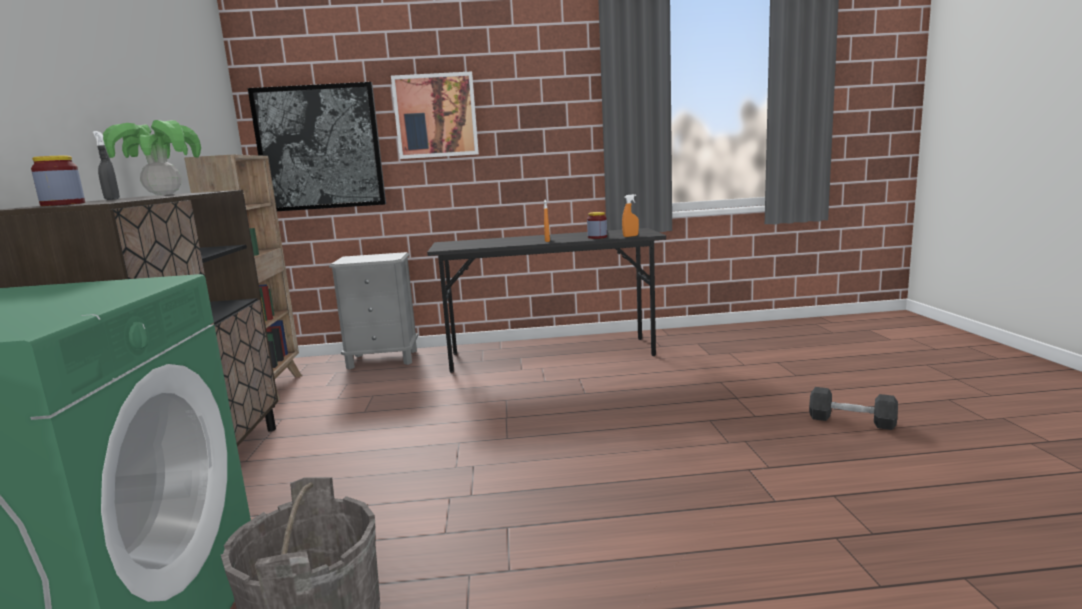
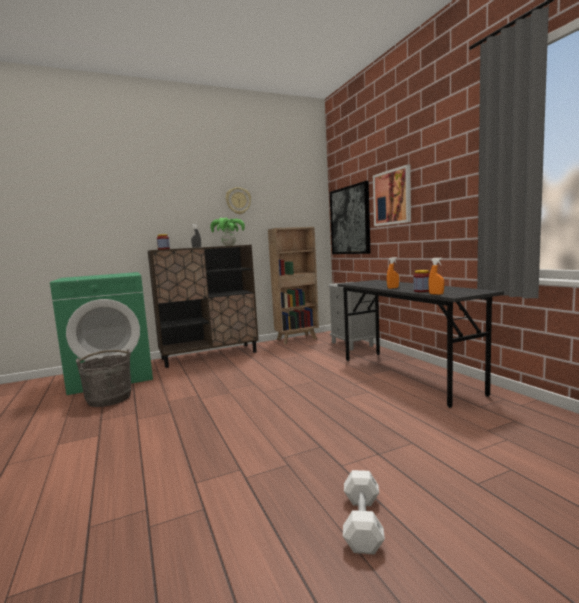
camera: 70 degrees right, 5 degrees down
(126, 79) = (238, 201): none -> wall clock
(851, 421) = (362, 522): black dumbbell -> white dumbbell

